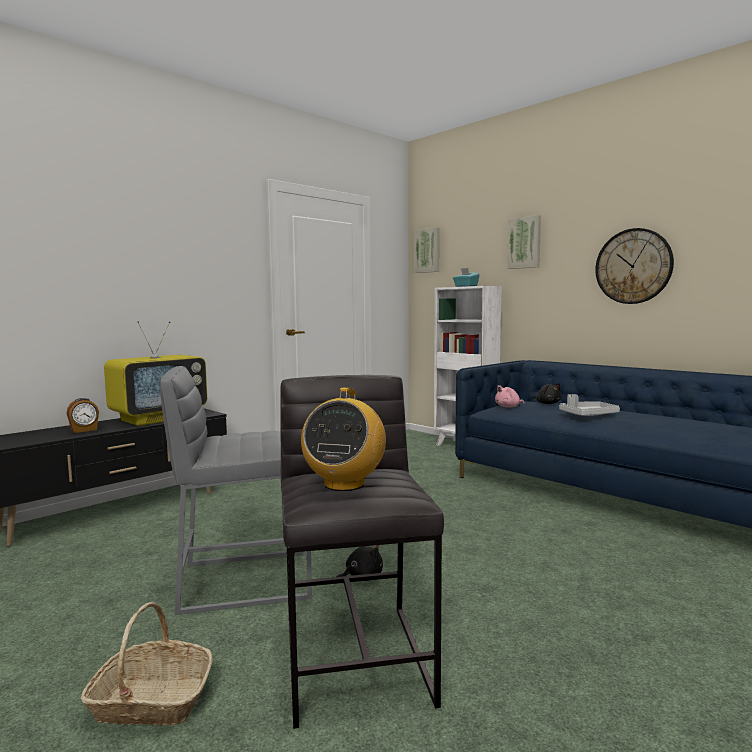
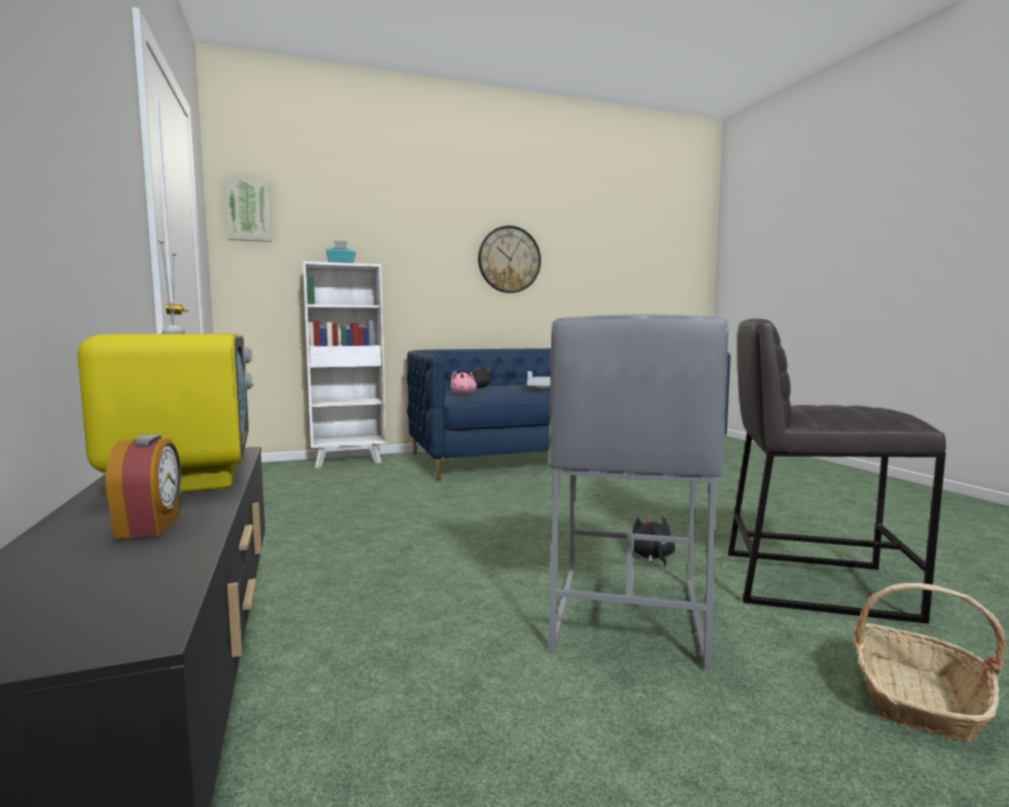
camera: 65 degrees left, 0 degrees up
(344, 484) = (855, 408): radio -> none
(525, 243) = (399, 222): picture -> none

